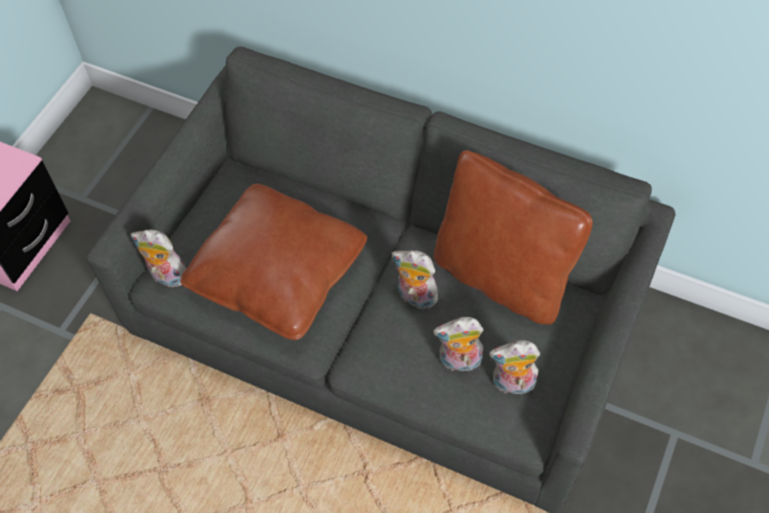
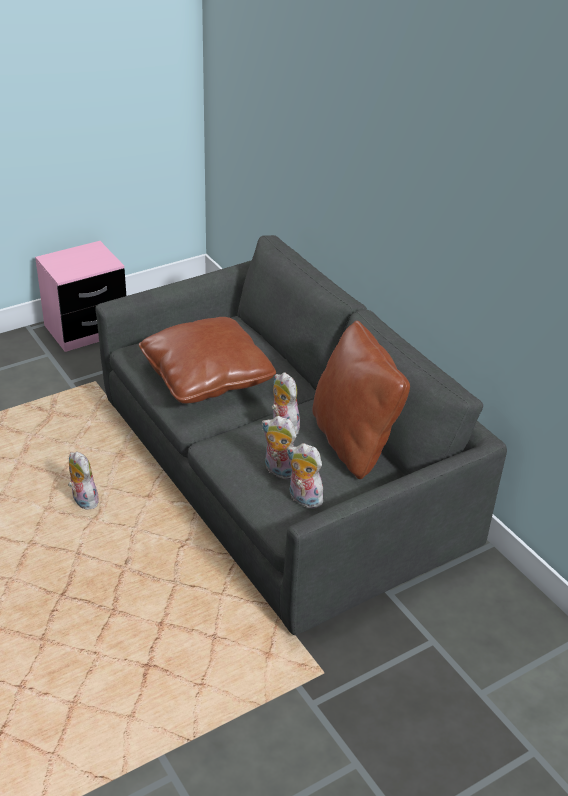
camera: 30 degrees right, 20 degrees down
(166, 276) = (139, 349): plush toy -> plush toy (83, 500)

